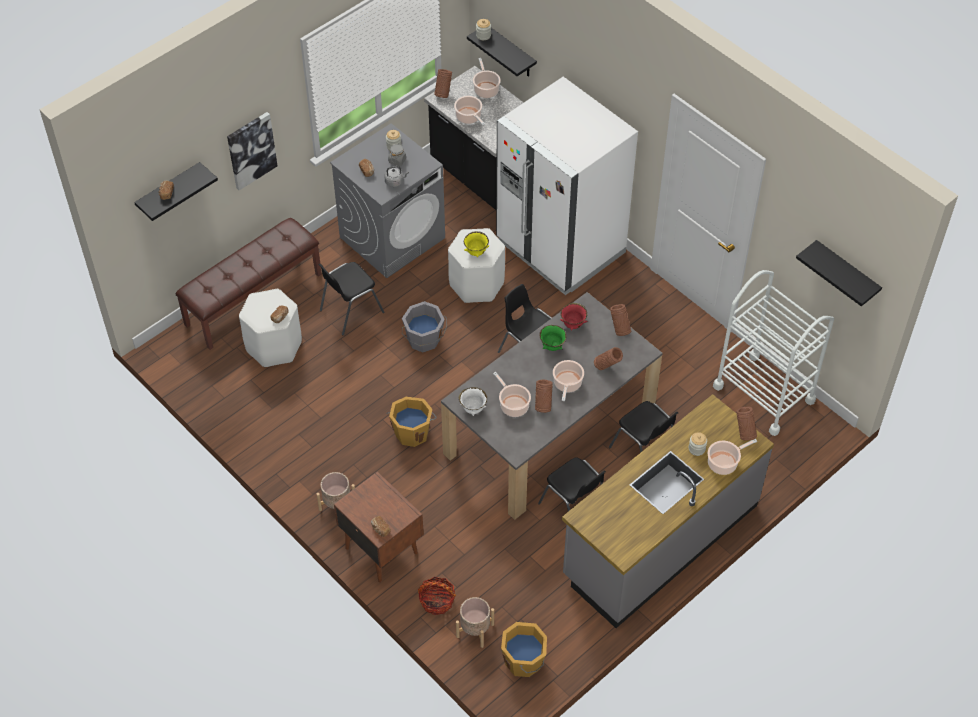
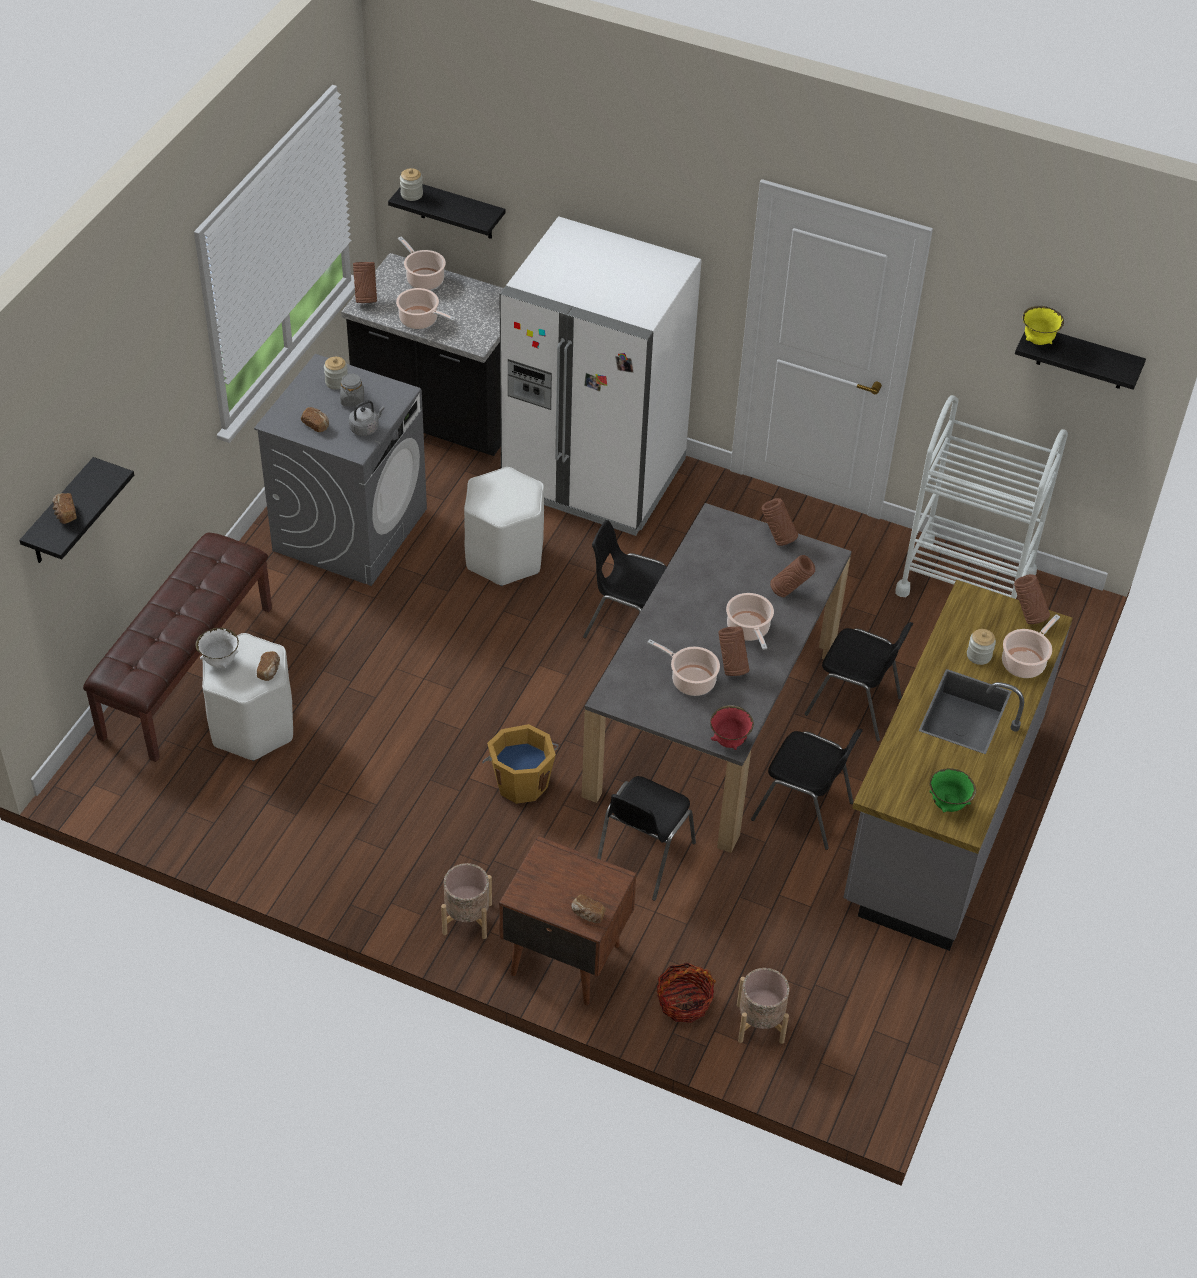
camera: 25 degrees left, 5 degrees down
(251, 150) = (151, 428): picture -> none
(350, 311) = (342, 645): black chair -> black chair (643, 858)
(424, 340) = (470, 652): grey bucket -> none
(473, 409) = (637, 702): white bowl -> white bowl (220, 661)
(476, 252) = (508, 502): yellow bowl -> yellow bowl (1038, 341)
(524, 661) = (851, 1040): orange bucket -> none
(552, 346) = (699, 587): green bowl -> green bowl (947, 805)
(573, 325) = (711, 550): red bowl -> red bowl (730, 741)

